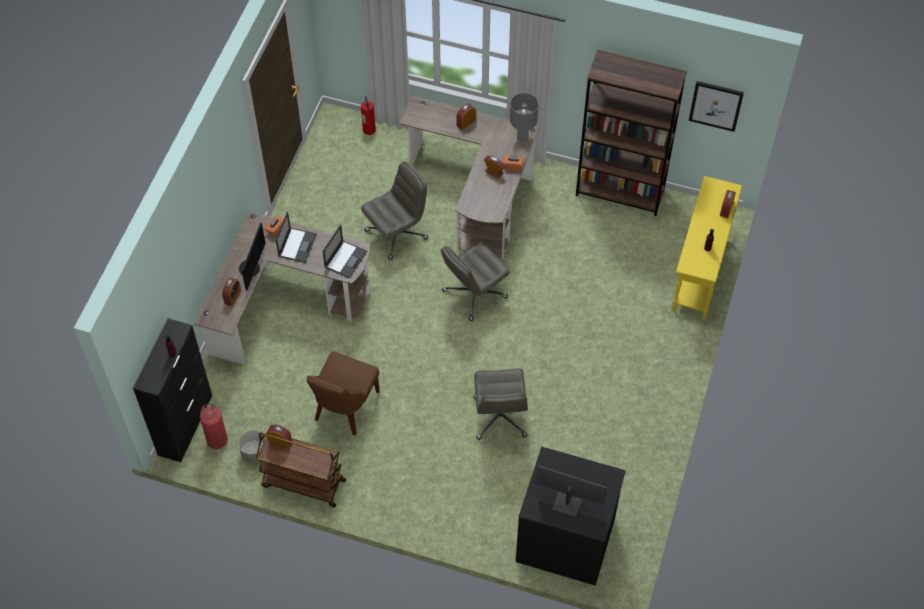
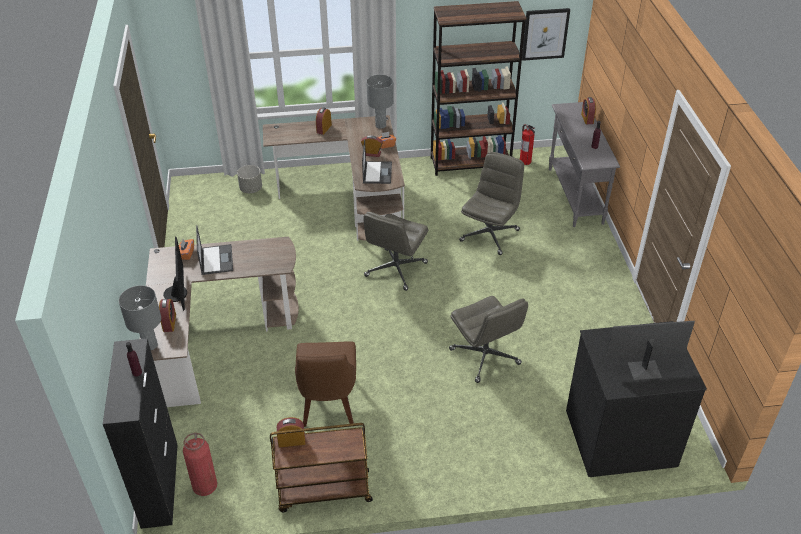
camera: 25 degrees left, 15 degrees down
(209, 313) = (150, 345): none -> grey table lamp
(254, 453) = (253, 483): grey planter -> grey planter (251, 189)
(345, 259) = (273, 255): laptop -> laptop (377, 172)
(369, 129) = (225, 183): fire extinguisher -> fire extinguisher (525, 161)
(396, 234) = (295, 248): grey office chair -> grey office chair (489, 235)
(699, 274) = (575, 196): yellow console table -> grey console table

